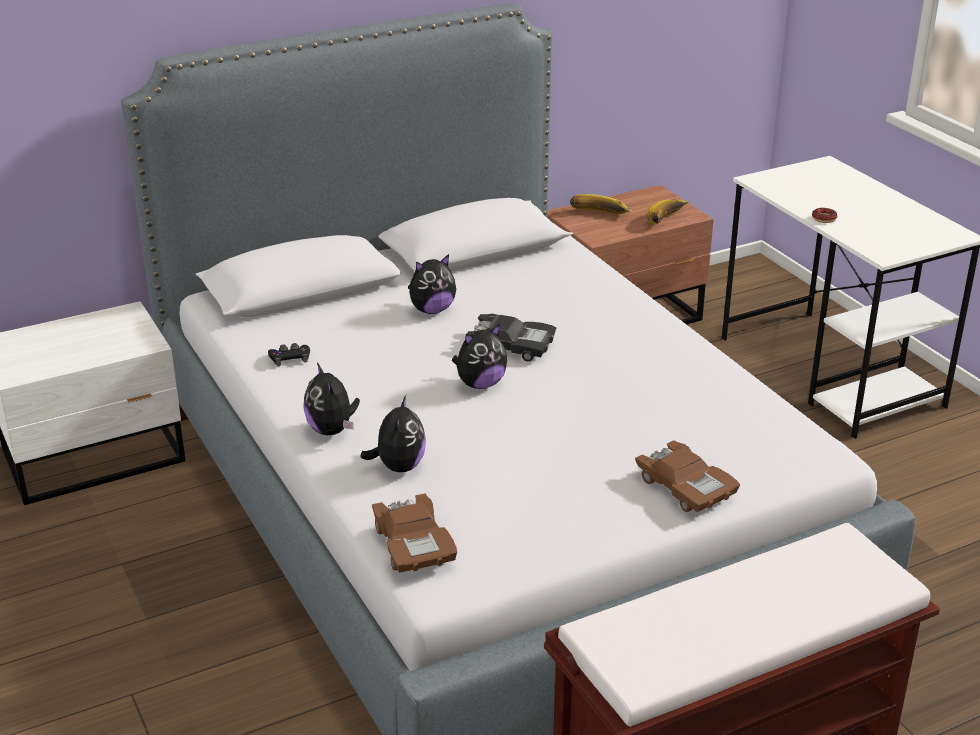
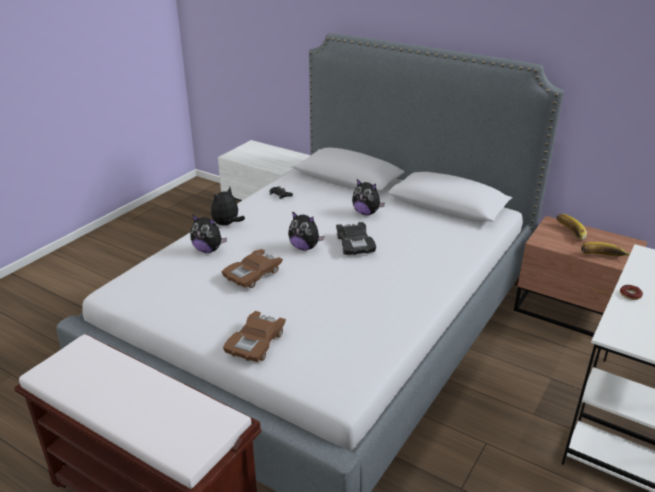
camera: 60 degrees right, 0 degrees up
(398, 467) = (208, 250): plush toy -> plush toy turned 45 degrees clockwise
(413, 544) = (141, 273): brown toy car -> brown toy car (253, 274)

